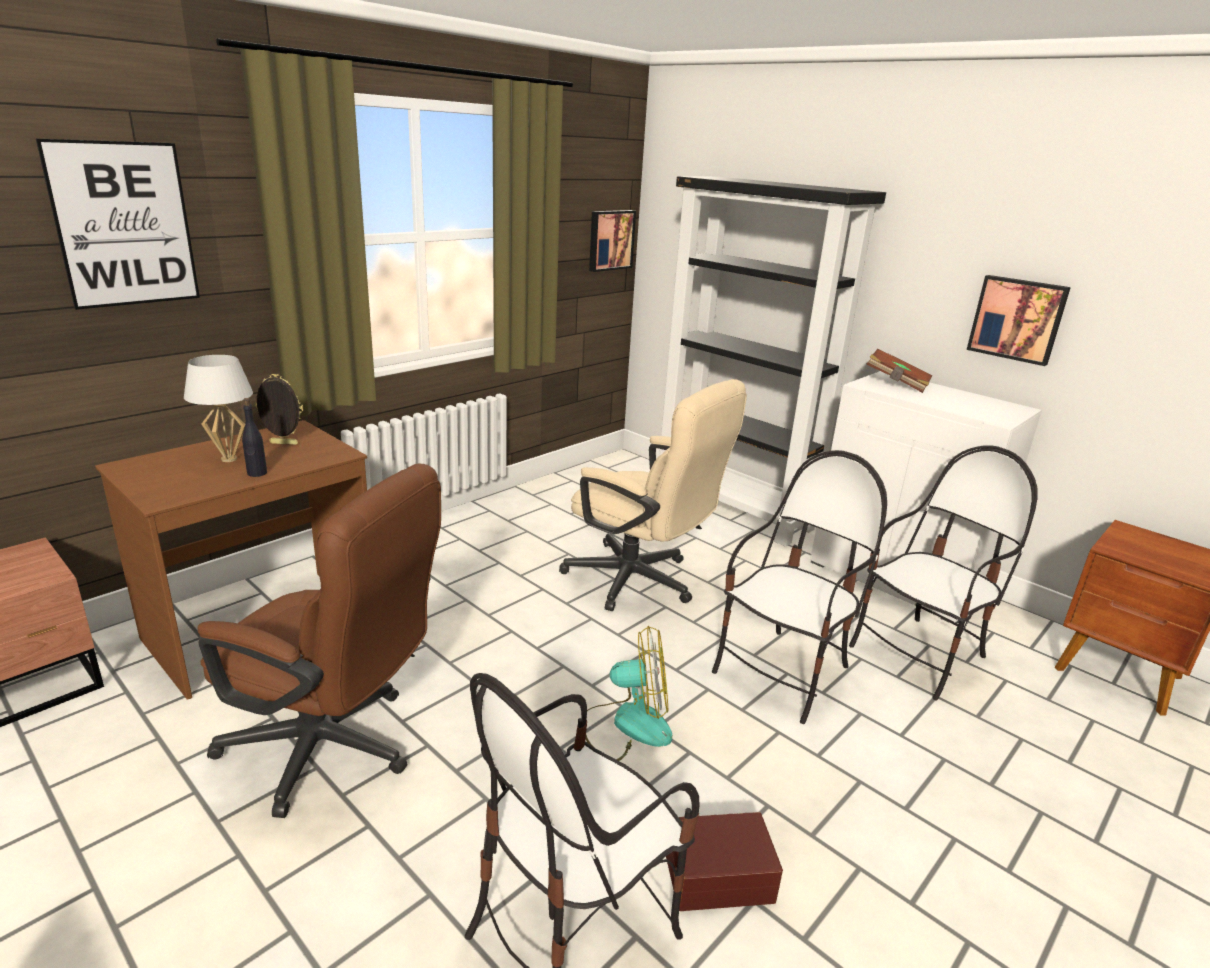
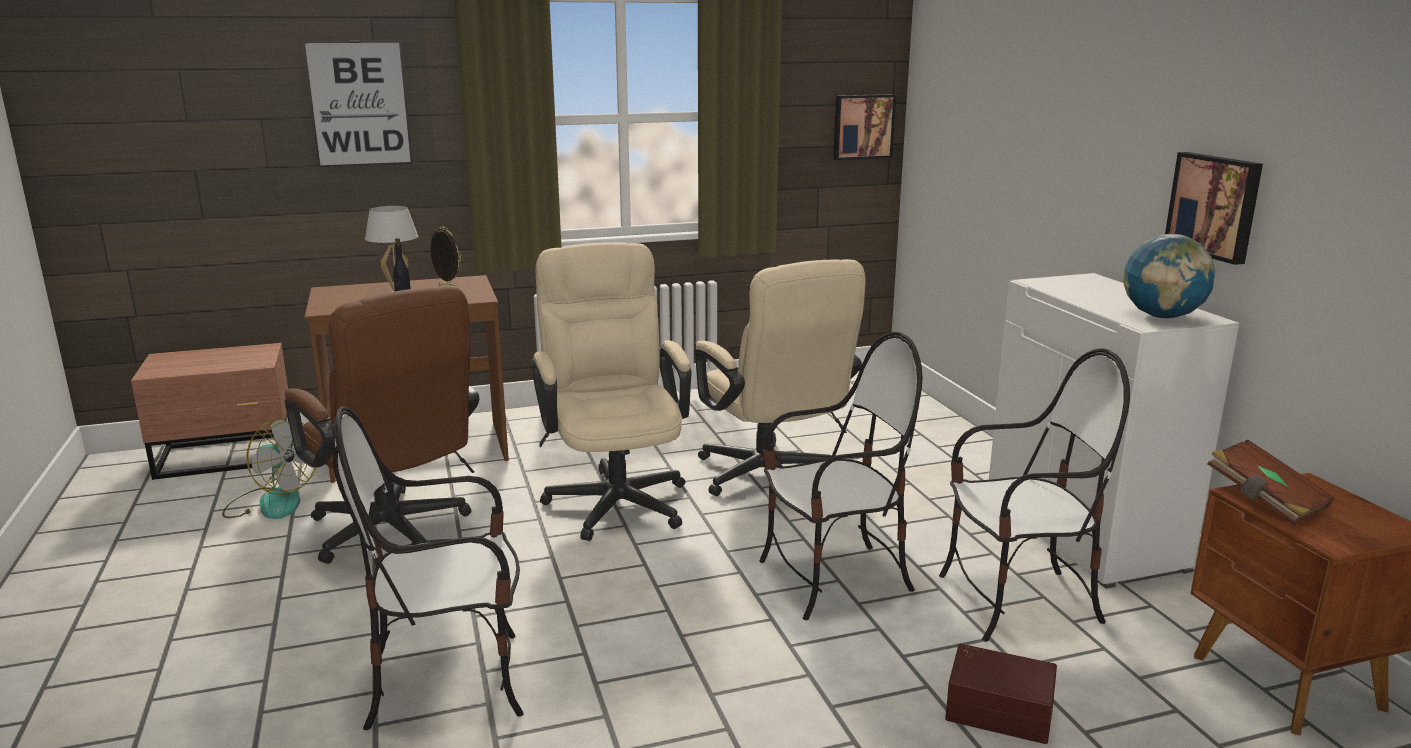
camera: 30 degrees right, 5 degrees down
(524, 635) = (615, 497): none -> beige office chair
(627, 725) = (634, 577): fan -> fan (271, 502)
(717, 873) = (596, 690): brown storage box -> brown storage box (999, 709)
(734, 509) = (954, 438): black bookcase -> none
(896, 383) = (1084, 284): brown book -> brown book (1265, 500)
(994, 410) = (1162, 316): none -> globe

